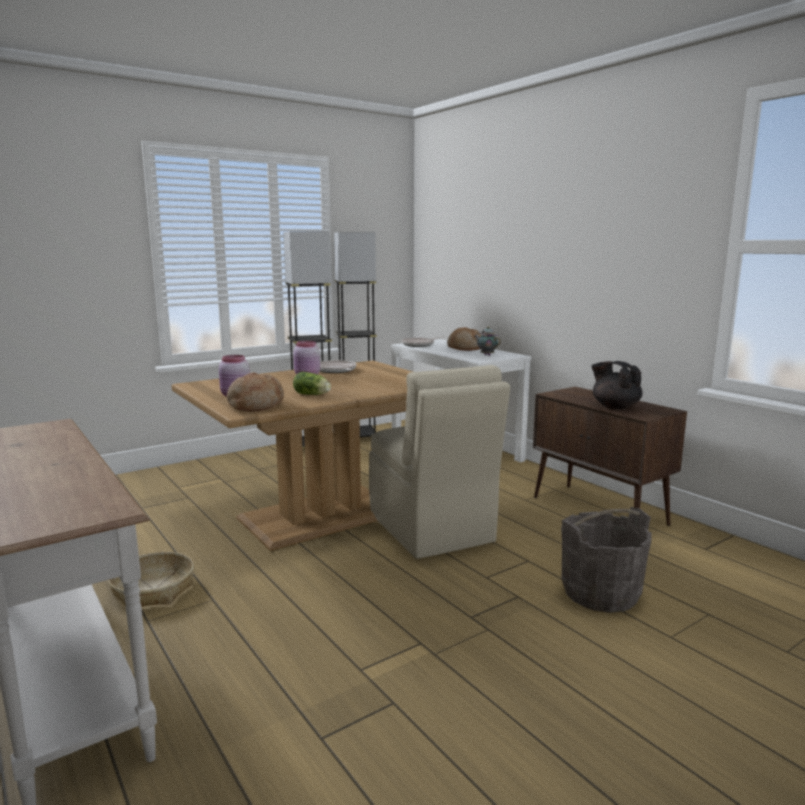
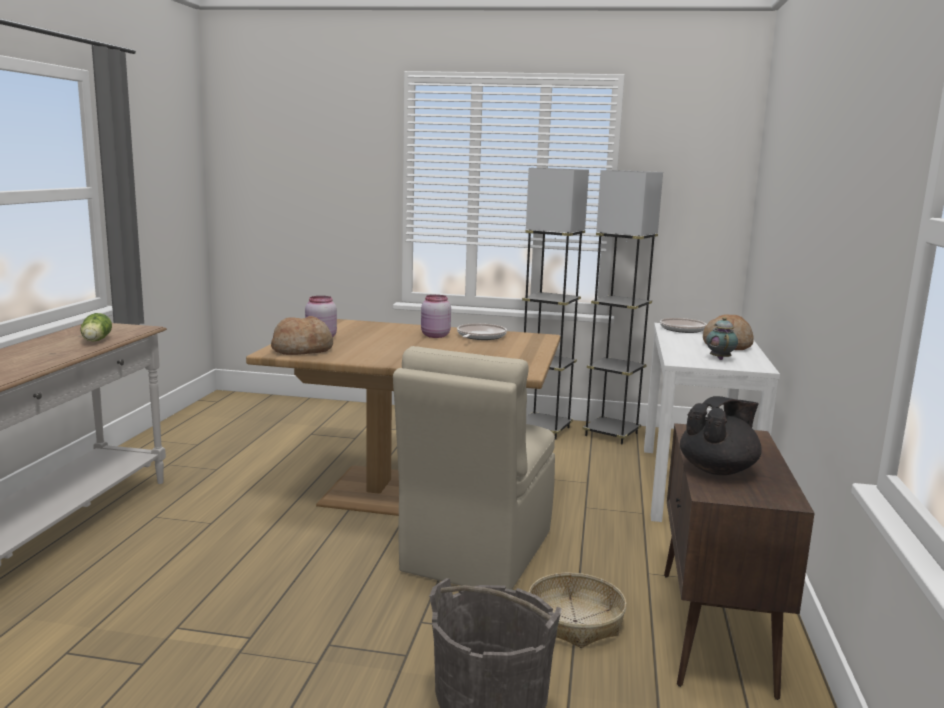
camera: 45 degrees right, 0 degrees up
(154, 590) = (198, 498): basket -> basket (575, 621)
(313, 395) = (373, 353): lettuce -> lettuce (95, 341)
(614, 407) = (718, 470): black teapot -> black teapot turned 45 degrees clockwise

